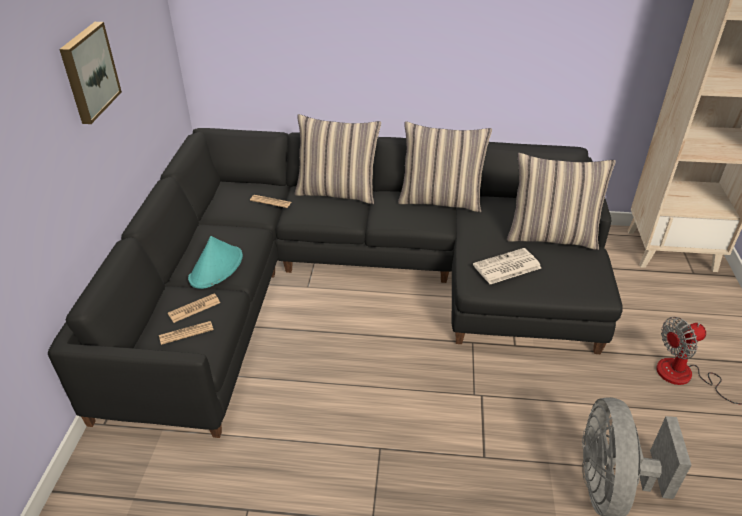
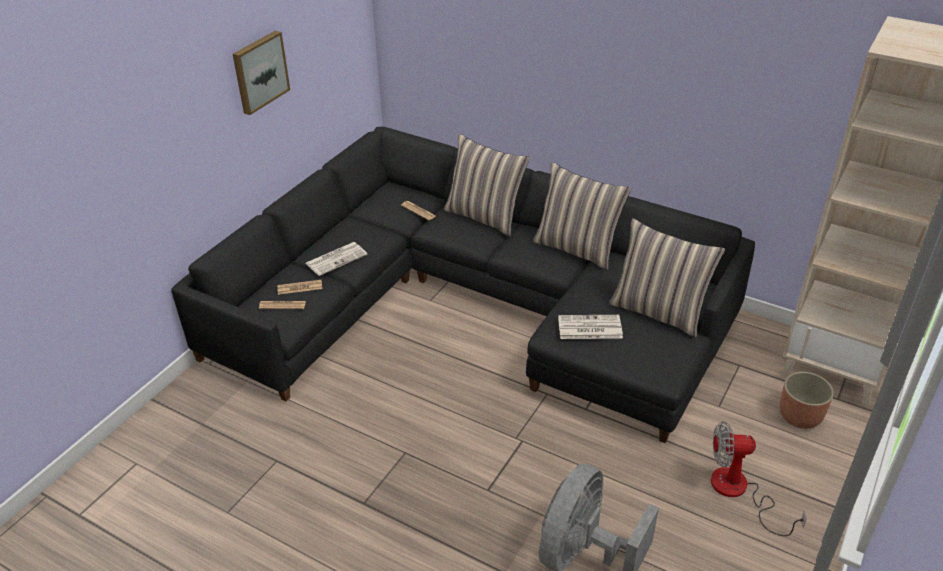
camera: 25 degrees right, 0 degrees up
(216, 268) = (337, 258): turquoise hat -> newspaper
(679, 296) = (799, 416): none -> planter

